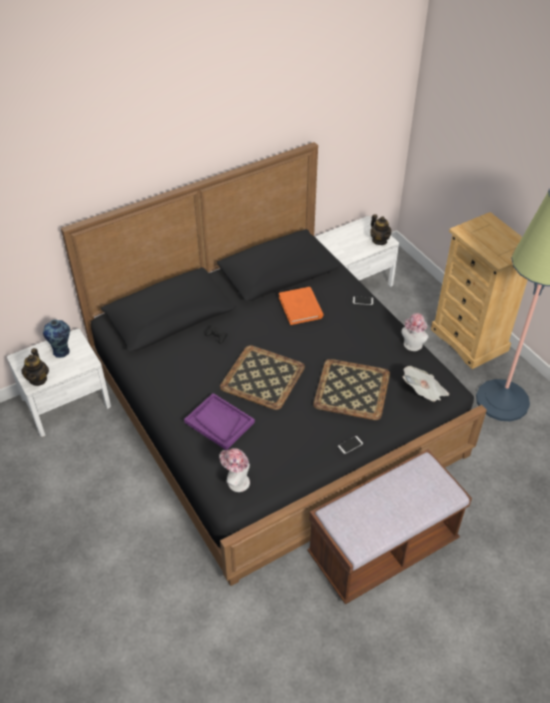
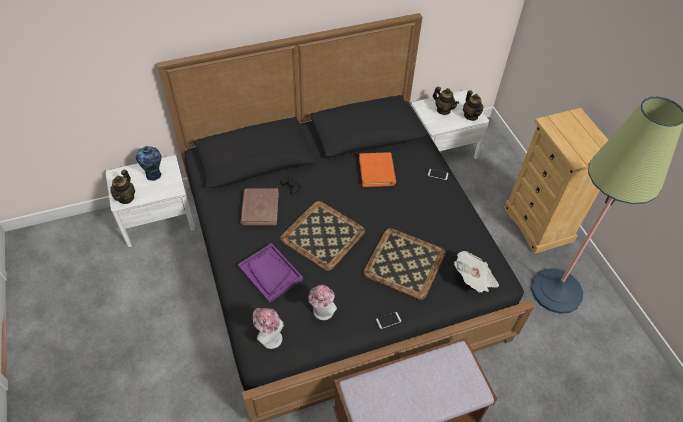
camera: 10 degrees right, 5 degrees up
(190, 363) = (260, 208): none -> brown book
(350, 239) = (443, 110): none -> teapot
(412, 346) = (474, 229): hat -> hat (321, 313)

